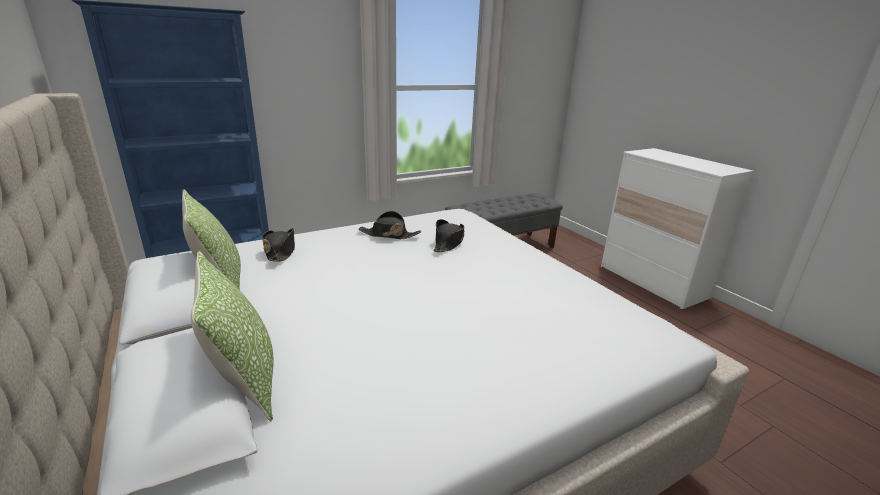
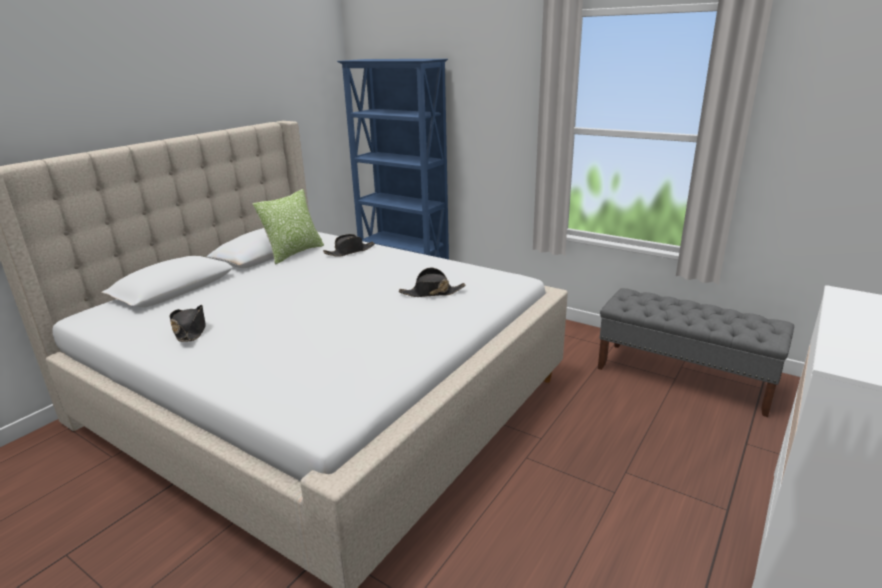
camera: 65 degrees right, 0 degrees up
(244, 380) = (197, 292): pillow -> none
(389, 235) = (419, 270): black hat -> black hat (190, 330)

